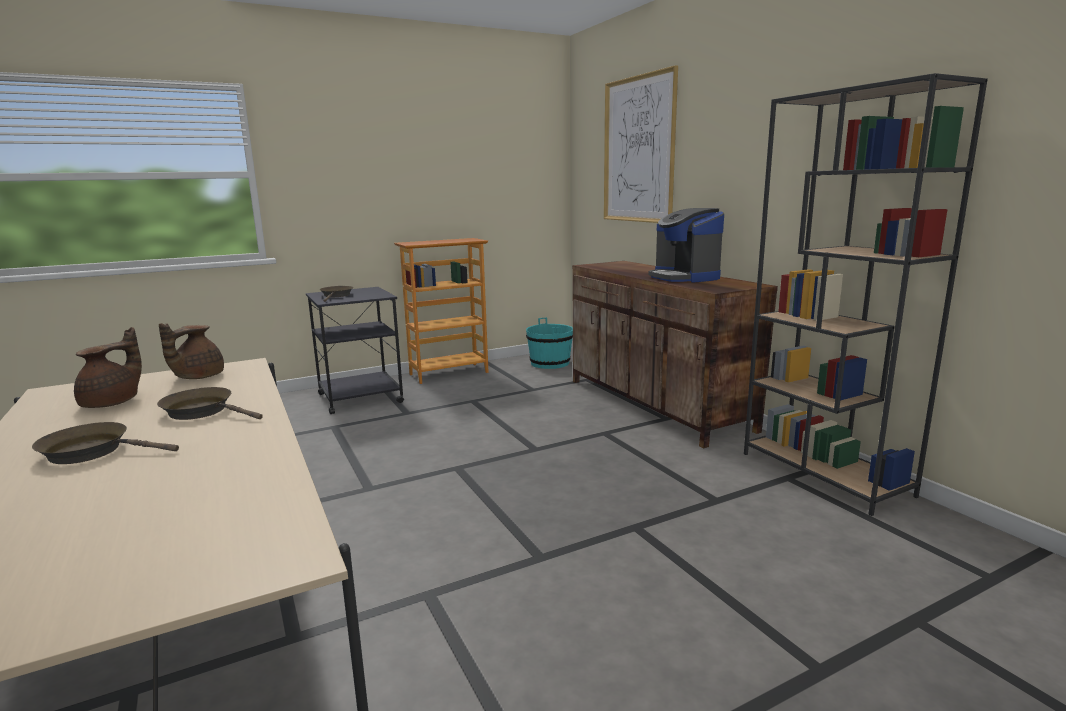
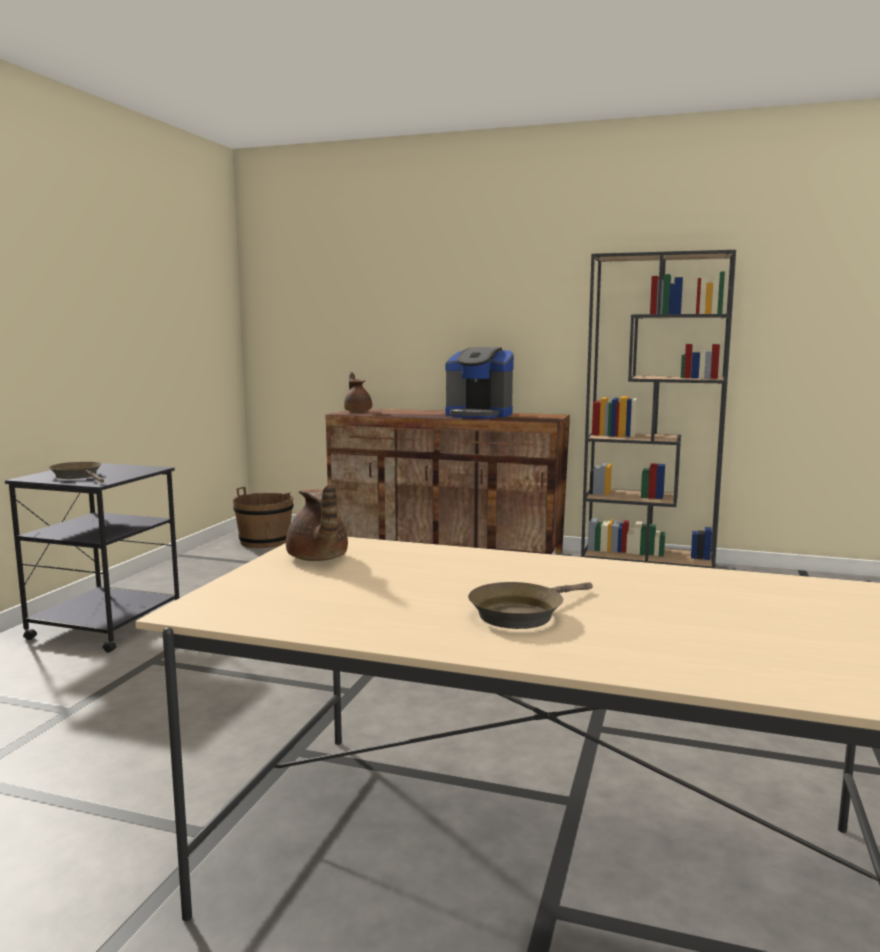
camera: 45 degrees left, 5 degrees down
(113, 403) = (339, 593): brown teapot -> brown teapot (358, 411)
(203, 411) = (469, 571): brown frying pan -> none
(448, 373) = (163, 575): bookcase -> none
(550, 363) = (265, 542): turquoise bucket -> brown bucket
(638, 150) = (367, 288): picture -> none

